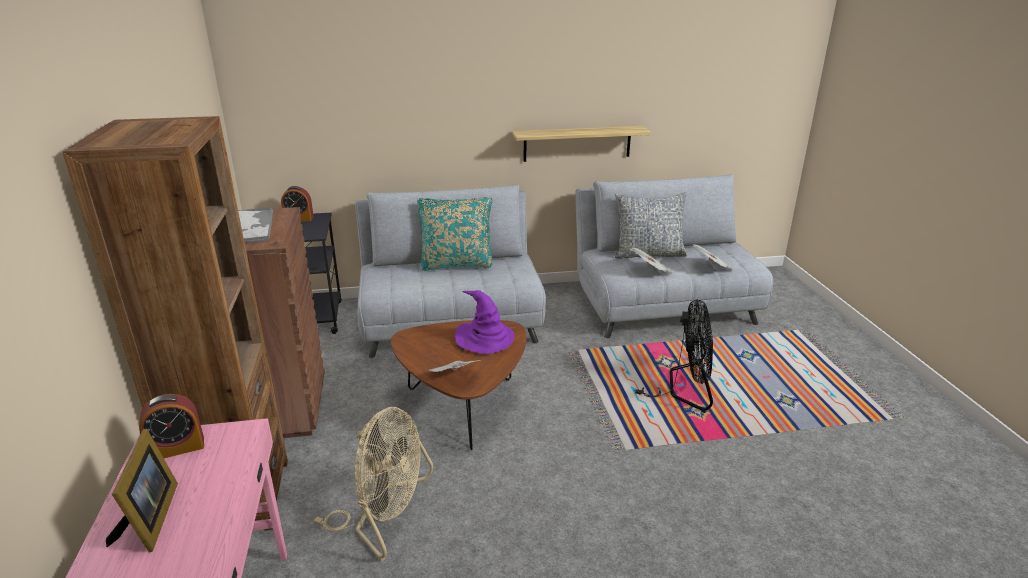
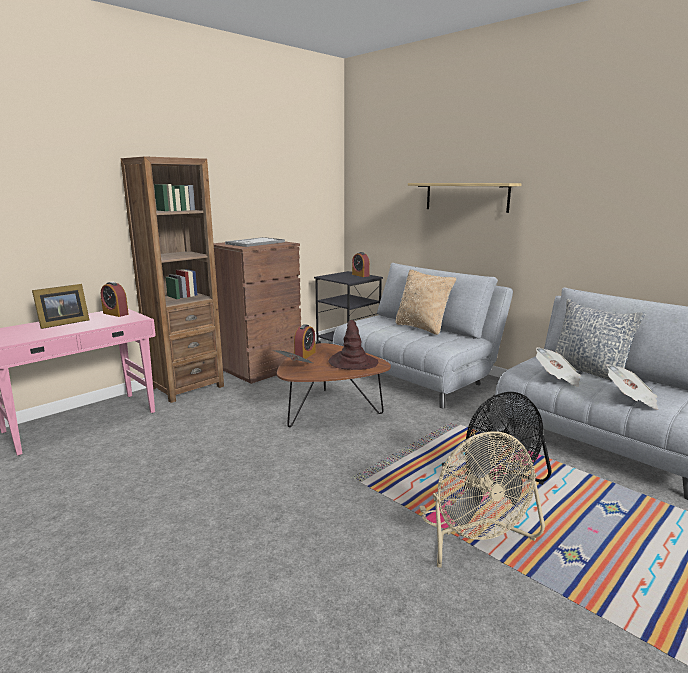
camera: 55 degrees right, 10 degrees down
(383, 516) = (203, 423): beige fan -> beige fan (471, 539)
(422, 357) = (305, 355): none -> alarm clock
(457, 266) = (422, 329): turquoise pillow -> beige pillow
(485, 339) = (353, 362): purple hat -> brown hat
(577, 143) = (570, 252): shelf -> shelf (466, 197)

